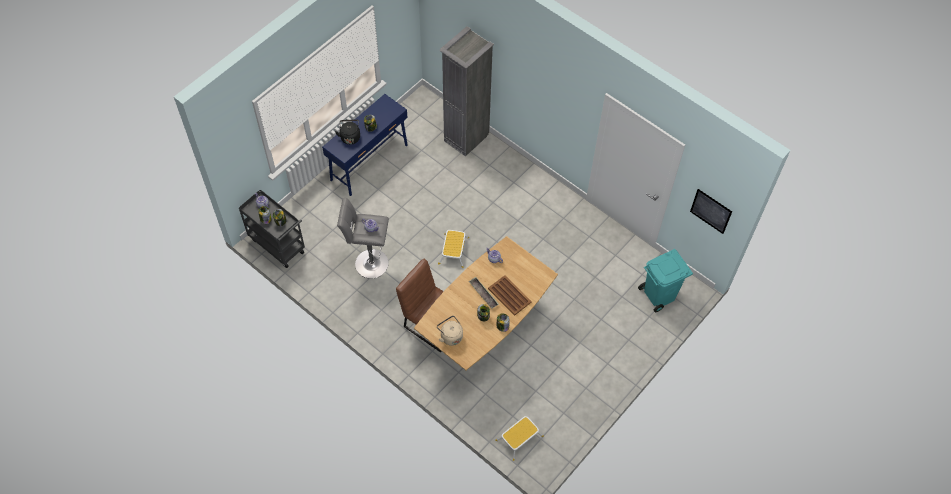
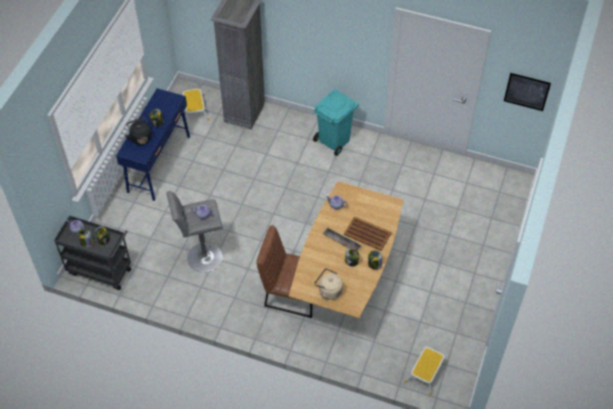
camera: 20 degrees left, 5 degrees down
(454, 250) = (280, 218): yellow step ladder -> yellow step ladder (195, 109)
(659, 295) = (491, 196): turquoise trash can -> turquoise trash can (334, 140)

